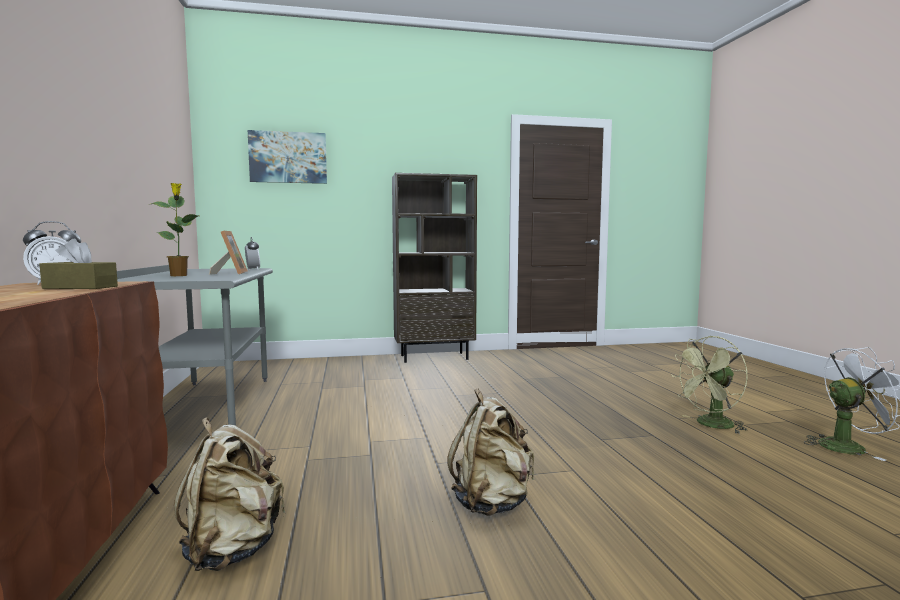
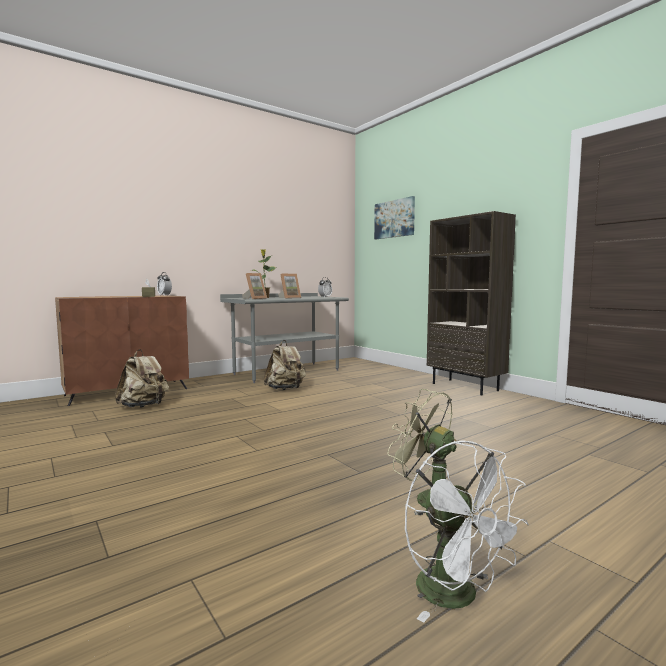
camera: 65 degrees right, 0 degrees up
(206, 278) = (255, 298): none -> picture frame
(492, 503) = (198, 436): beige backpack -> beige backpack (285, 389)

